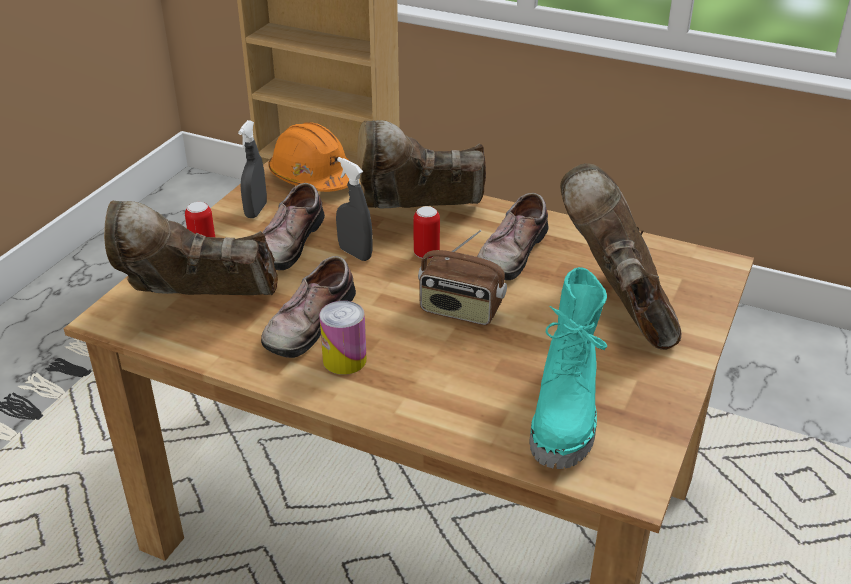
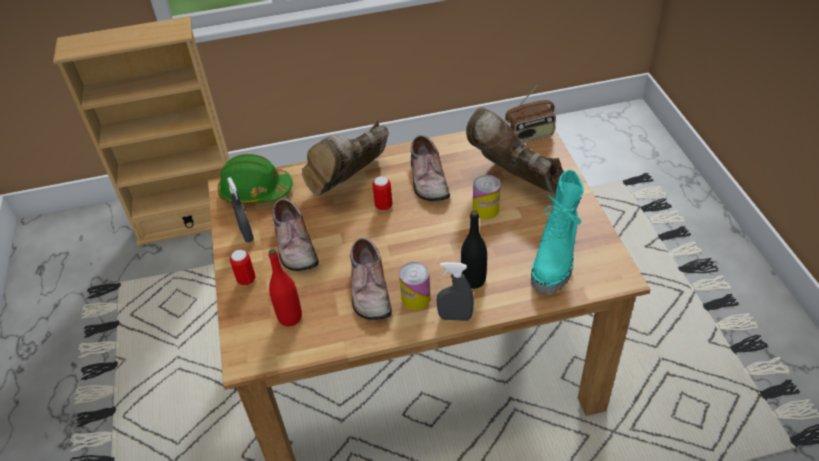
camera: 35 degrees left, 10 degrees up
(198, 304) = (290, 317): brown boot -> red bottle
(314, 178) = (255, 191): orange hard hat -> green hard hat
(355, 253) = (343, 229): grey spray bottle -> grey spray bottle (455, 317)
(433, 379) = (473, 280): none -> black bottle
(460, 311) = (441, 231): radio -> radio (529, 135)
(542, 317) = (485, 209): none -> can
(567, 415) = (556, 259): turquoise boot -> turquoise boot turned 45 degrees clockwise

